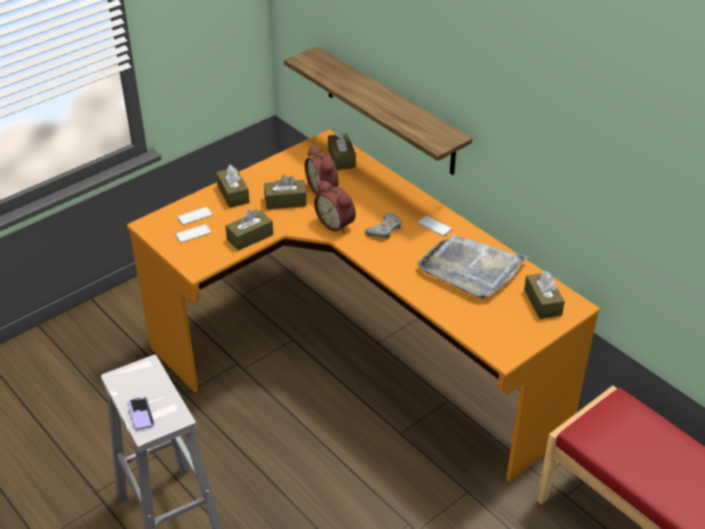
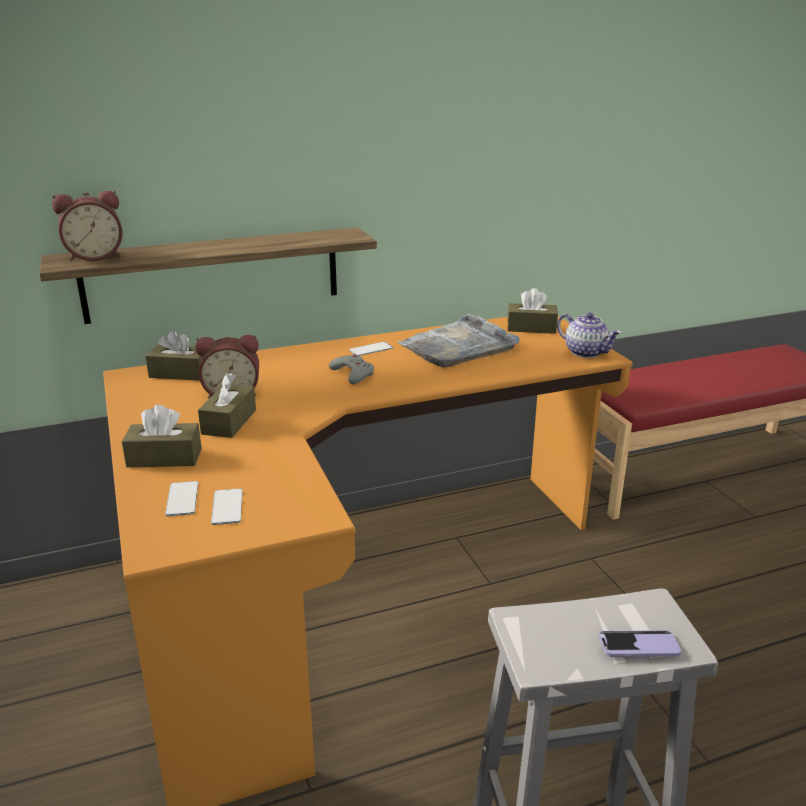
camera: 70 degrees left, 15 degrees down
(250, 237) = (284, 460): brown tissue box -> none
(337, 223) = (314, 397): alarm clock -> alarm clock (95, 256)
(506, 343) = (586, 352): none -> teapot

